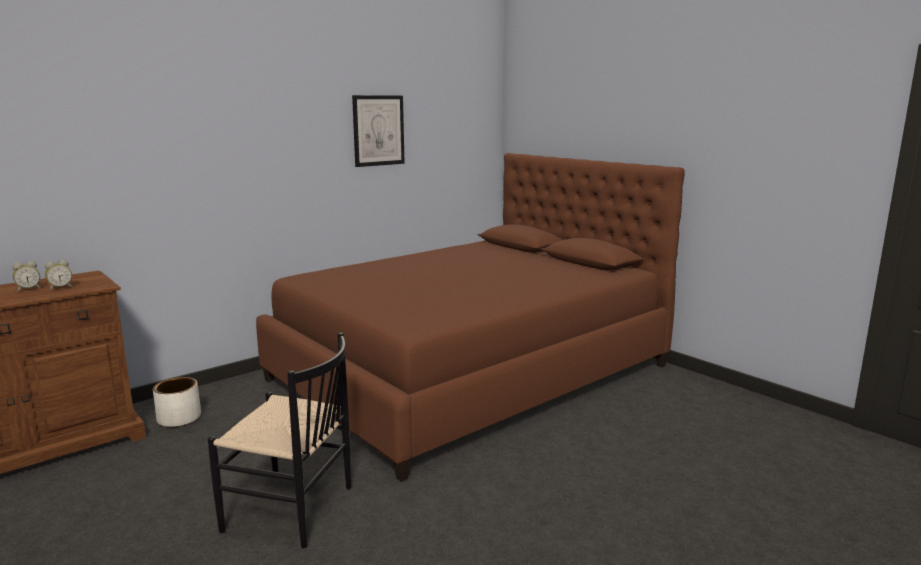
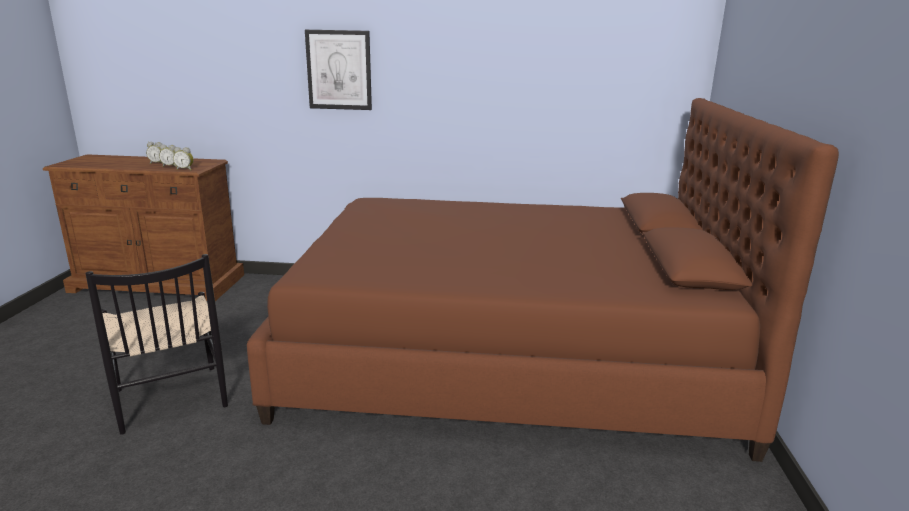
camera: 45 degrees right, 5 degrees up
(92, 286) = (185, 169): none -> alarm clock
(179, 418) = (252, 296): white planter -> none
(378, 130) = (513, 57): picture -> picture (339, 70)

